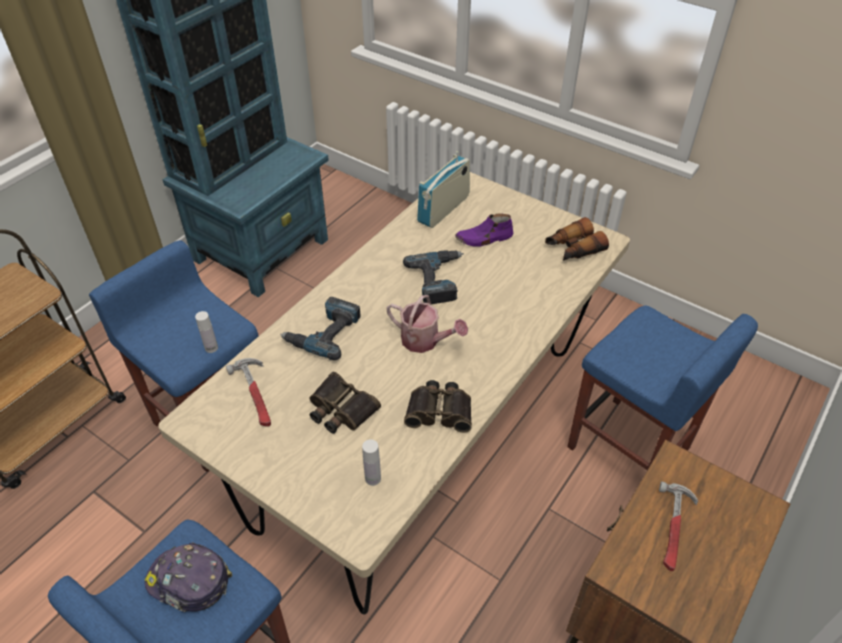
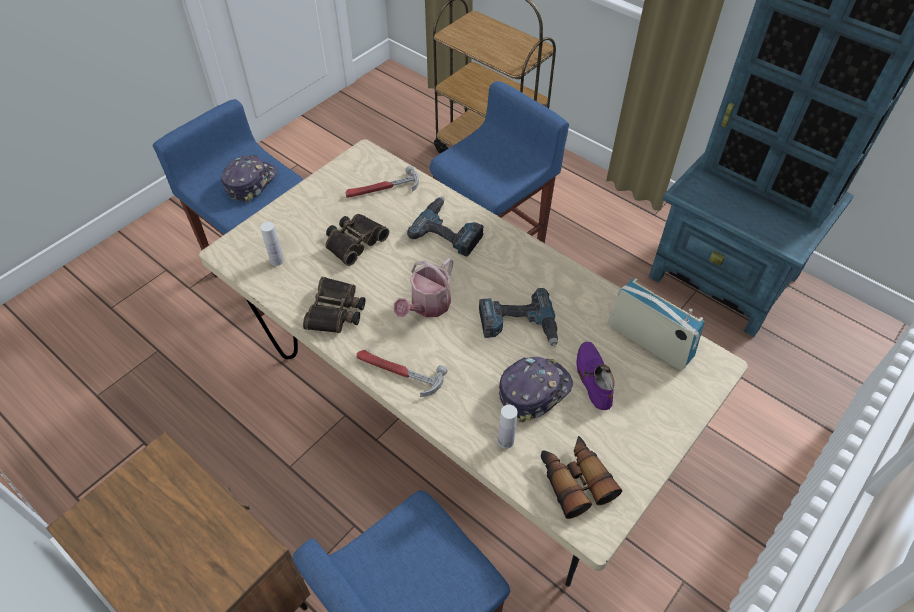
camera: 95 degrees right, 5 degrees up
(211, 348) = (469, 179): white bottle -> white bottle (505, 441)
(503, 270) = (533, 390): none -> cap
(674, 529) = (180, 524): hammer -> hammer (398, 372)

